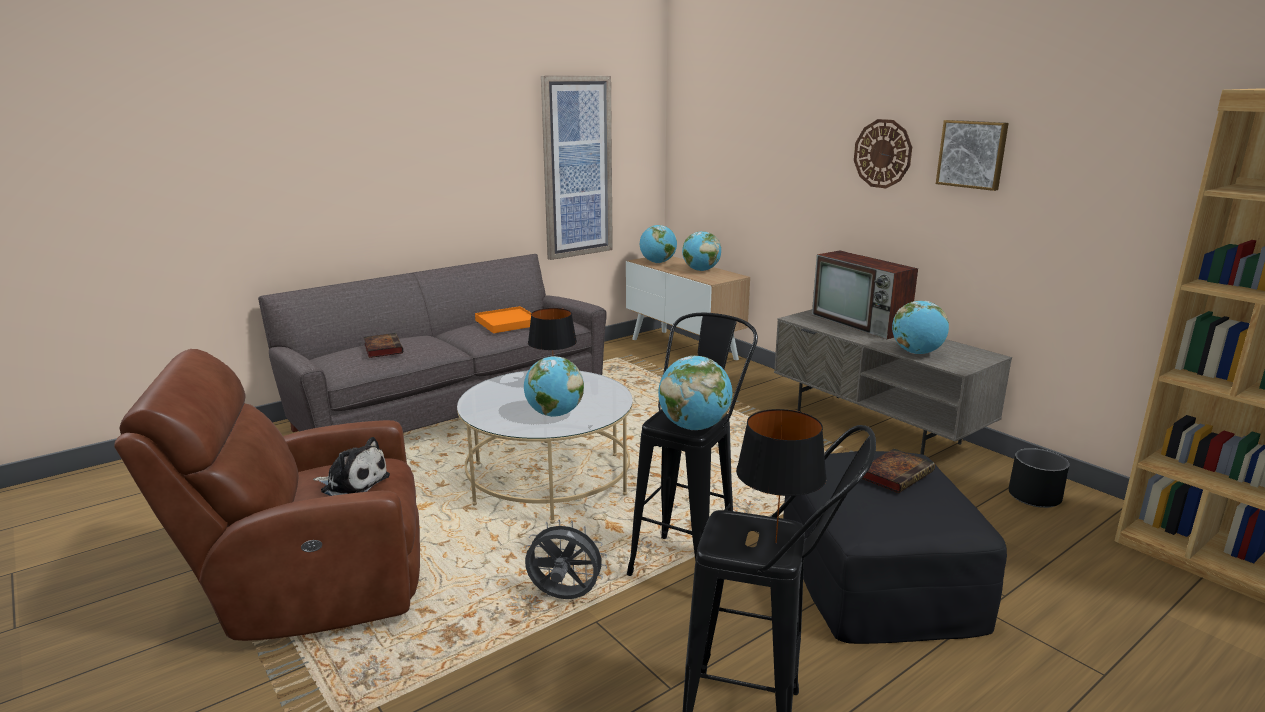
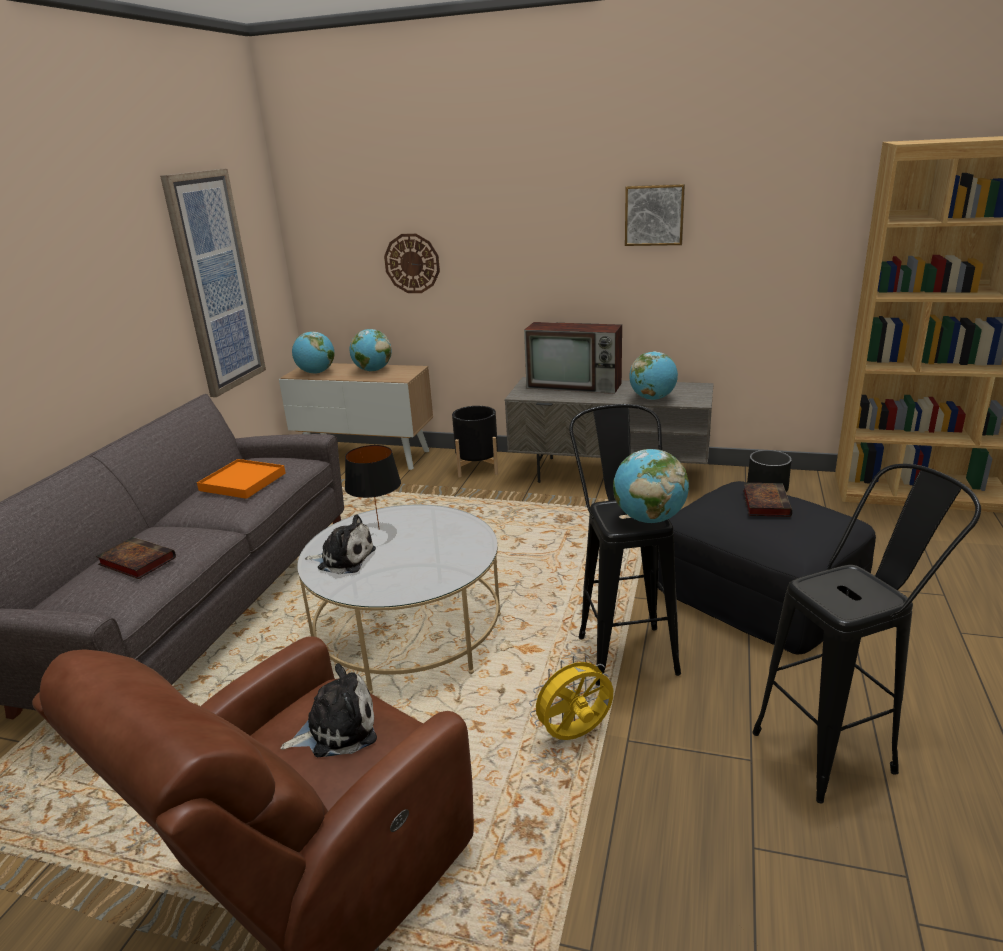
camera: 35 degrees left, 5 degrees up
(503, 393) = (343, 559): none -> plush toy
(554, 414) = (432, 560): globe -> none
(564, 598) = (575, 735): grey fan -> yellow fan
(760, 384) = (477, 468): none -> black planter
(775, 542) = (867, 588): black table lamp -> none
(882, 153) = (563, 224): wall clock -> wall clock (412, 263)

